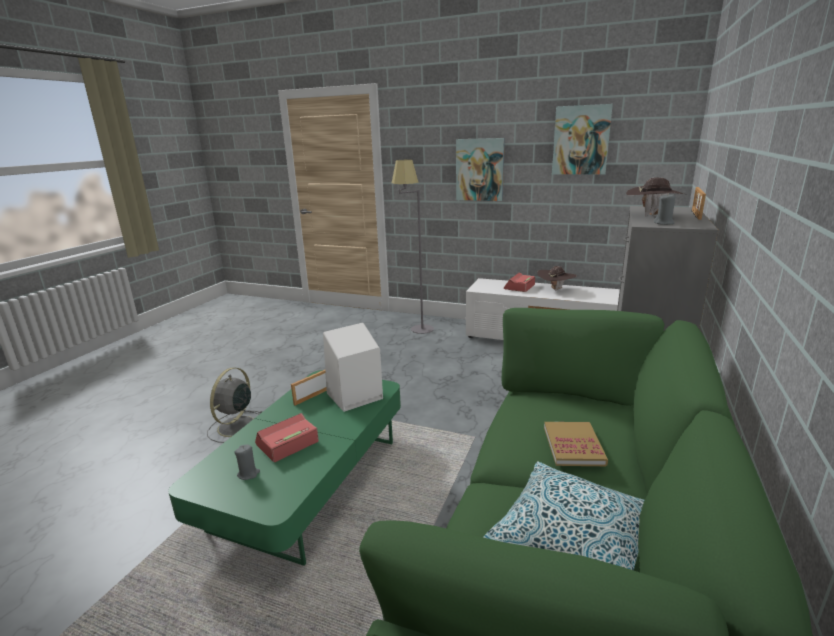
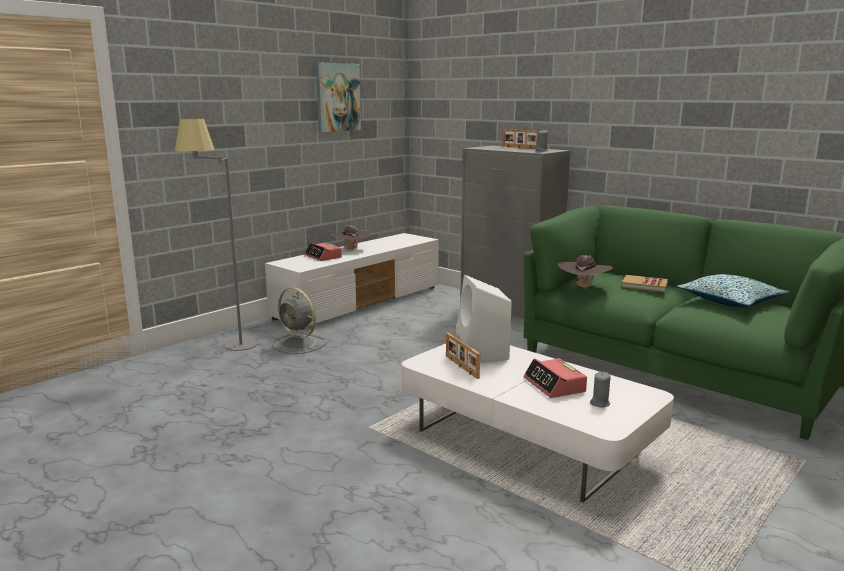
camera: 70 degrees left, 5 degrees down
(236, 427) = (376, 482): grey fan -> grey fan (299, 344)
(309, 483) = (526, 442): green coffee table -> white coffee table
(480, 170) = (251, 130): picture -> none
(652, 215) = (511, 149): brown hat -> brown hat (583, 287)

